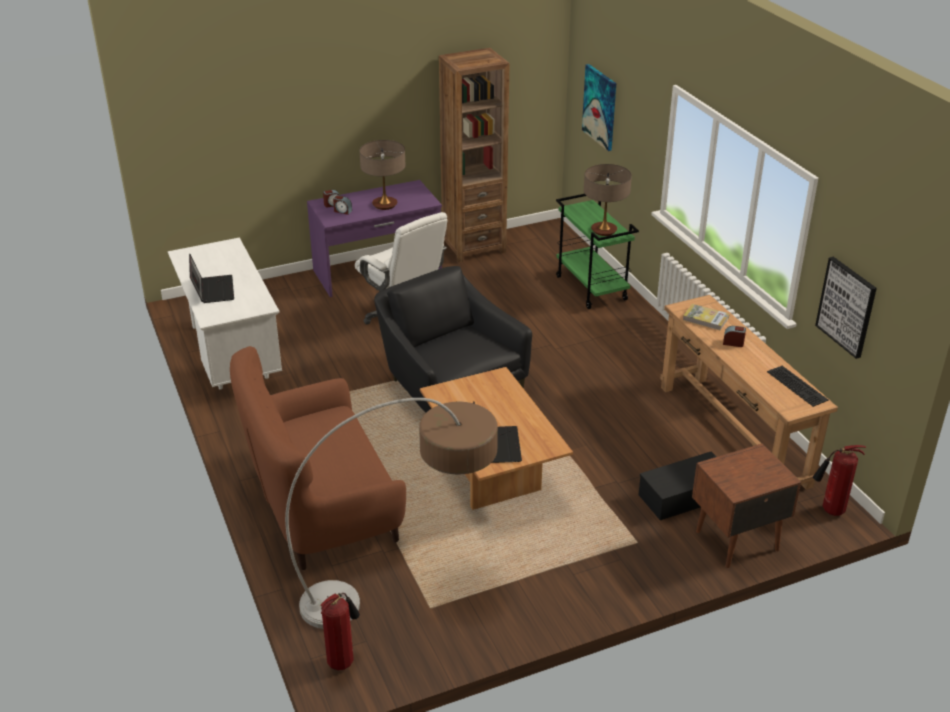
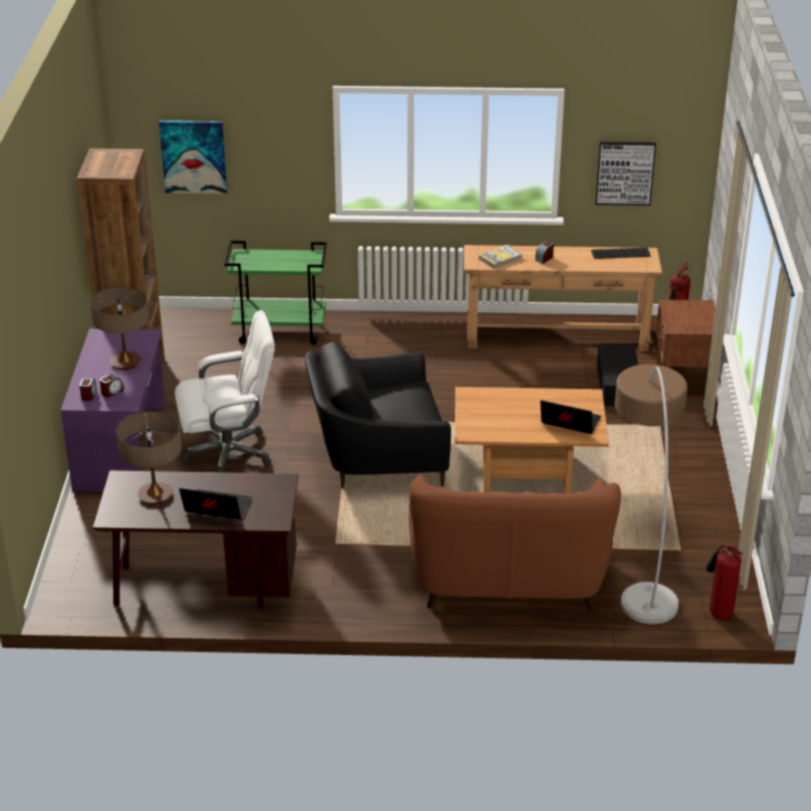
camera: 65 degrees left, 0 degrees up
(231, 357) = (205, 587): white desk -> brown desk
(604, 230) = (298, 261): table lamp -> table lamp (155, 495)

